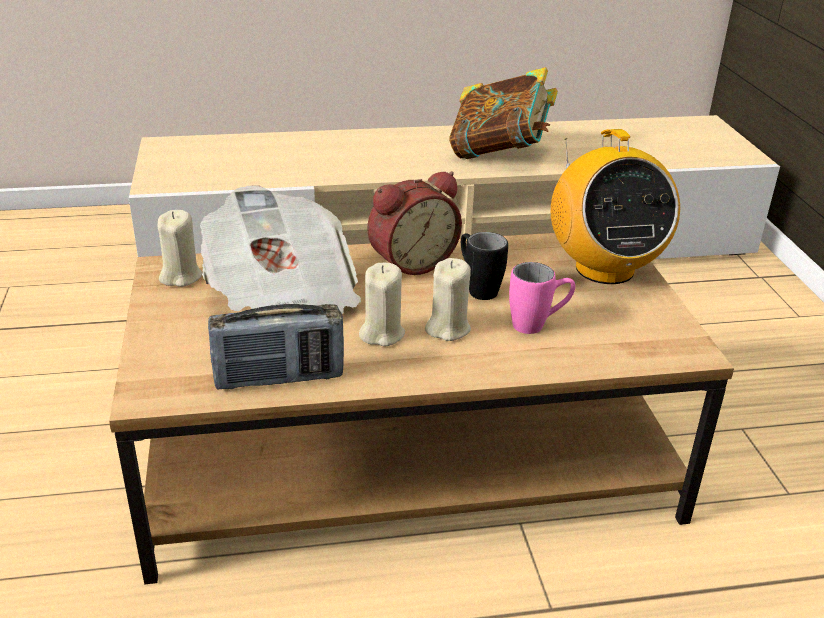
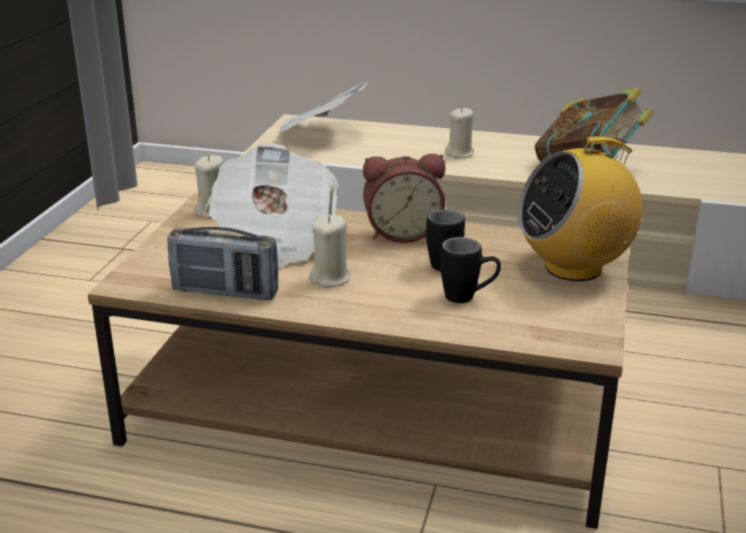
camera: 25 degrees right, 5 degrees down
(201, 155) = (319, 134): none -> newspaper
(448, 328) = (388, 285): beige candle -> beige candle (460, 153)
(538, 325) = (468, 298): pink mug -> black mug
(603, 268) = (574, 267): radio -> radio turned 60 degrees clockwise

